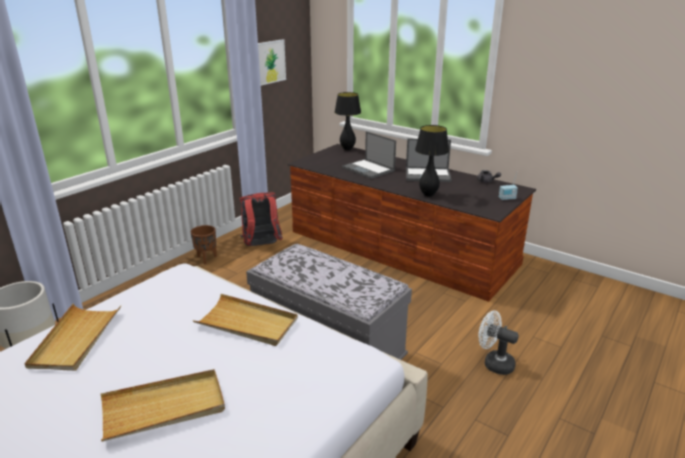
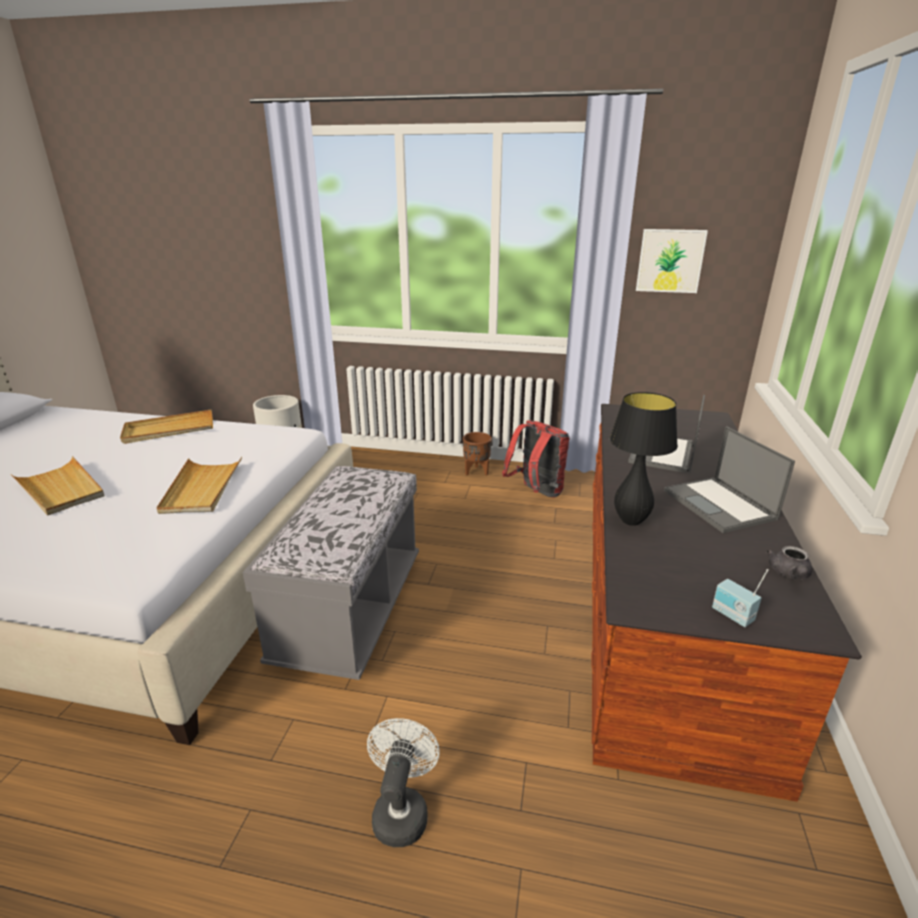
camera: 65 degrees right, 0 degrees up
(347, 149) = (718, 423): black table lamp -> none

